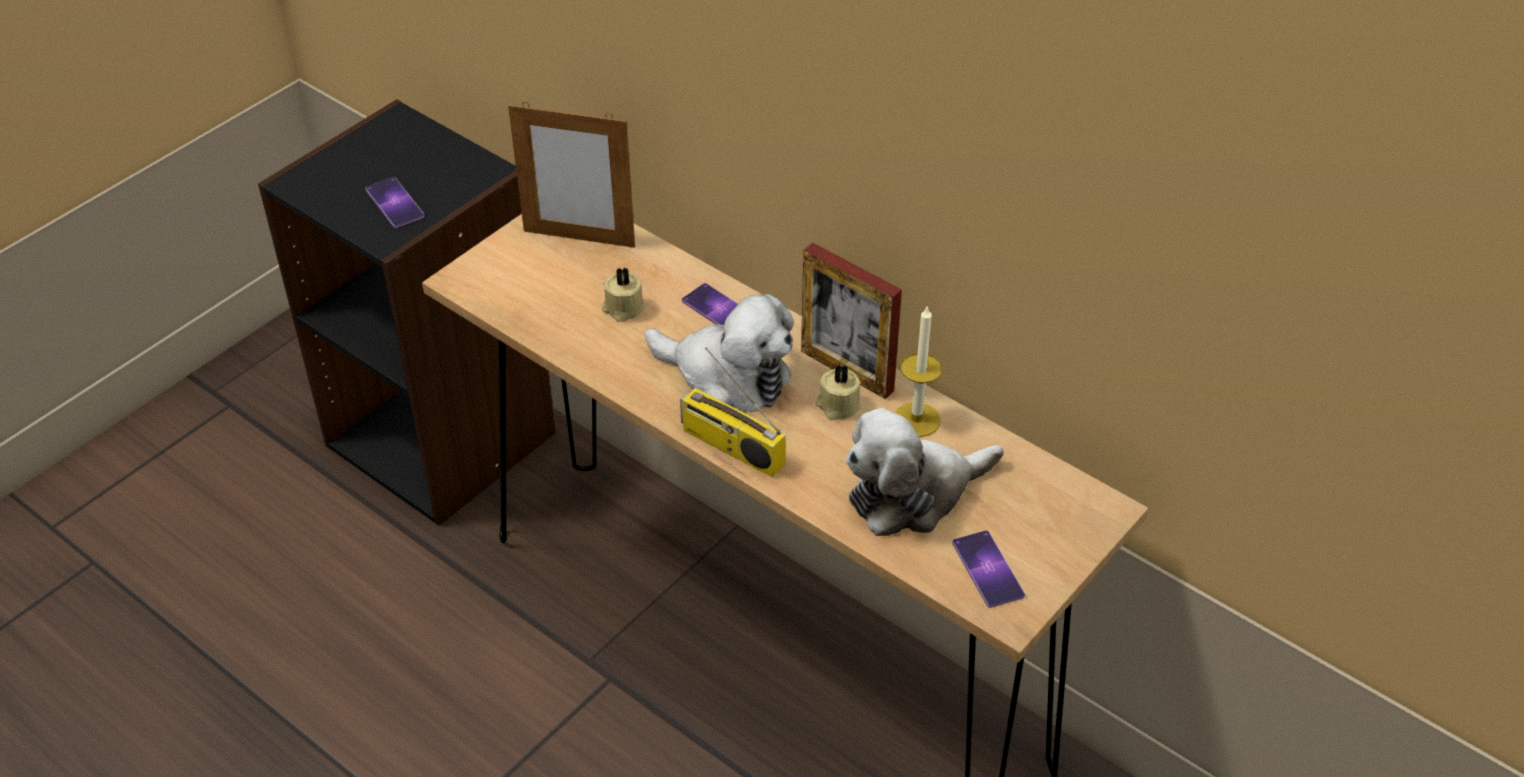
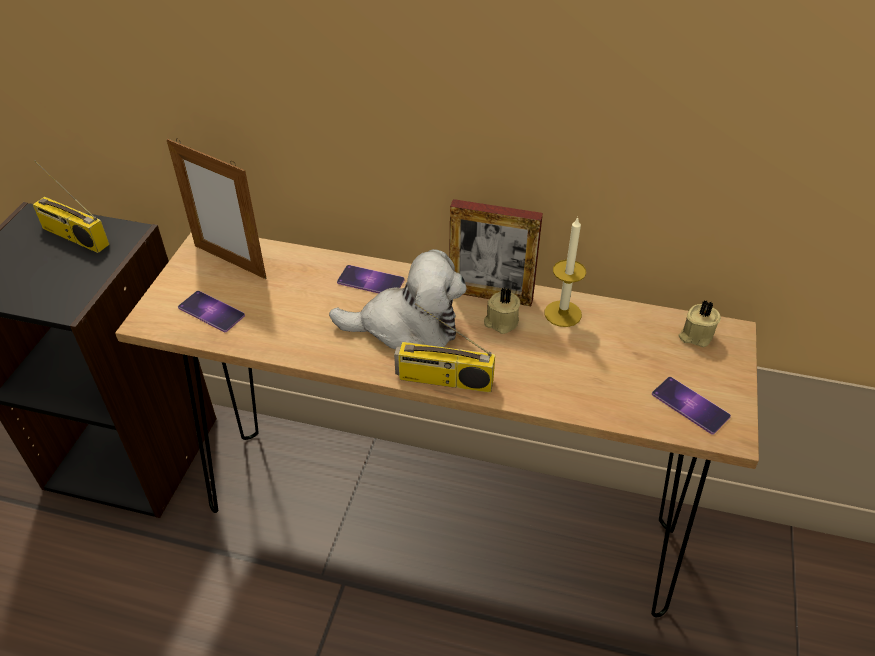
camera: 25 degrees left, 0 degrees up
(394, 203) = (60, 278): phone -> phone (211, 311)
(429, 158) = (73, 236): none -> radio
(579, 238) = (230, 261): picture frame -> picture frame turned 45 degrees clockwise
(622, 308) = (295, 302): beige candle -> beige candle (695, 335)
(913, 494) = (599, 368): plush toy -> none

